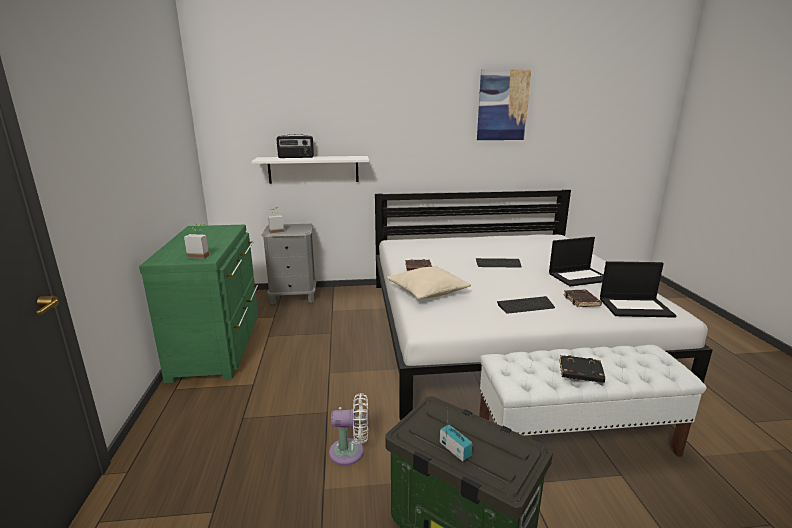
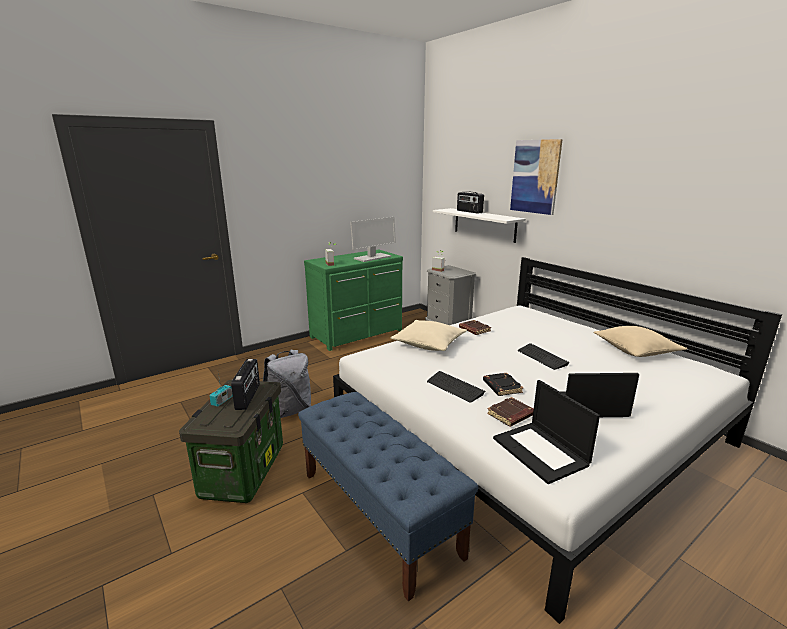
camera: 60 degrees right, 0 degrees up
(220, 235) = (372, 258): none -> monitor
(350, 452) = (290, 410): white fan -> grey backpack
(457, 425) = (248, 396): none -> radio
(503, 105) = (684, 174): picture -> picture (535, 176)
(508, 240) = (636, 350): none -> beige pillow
(576, 439) = (378, 513): white bench -> blue bench
(580, 277) = (585, 406): laptop -> laptop turned 135 degrees clockwise
(580, 372) = (356, 435): black book -> black book (501, 387)

